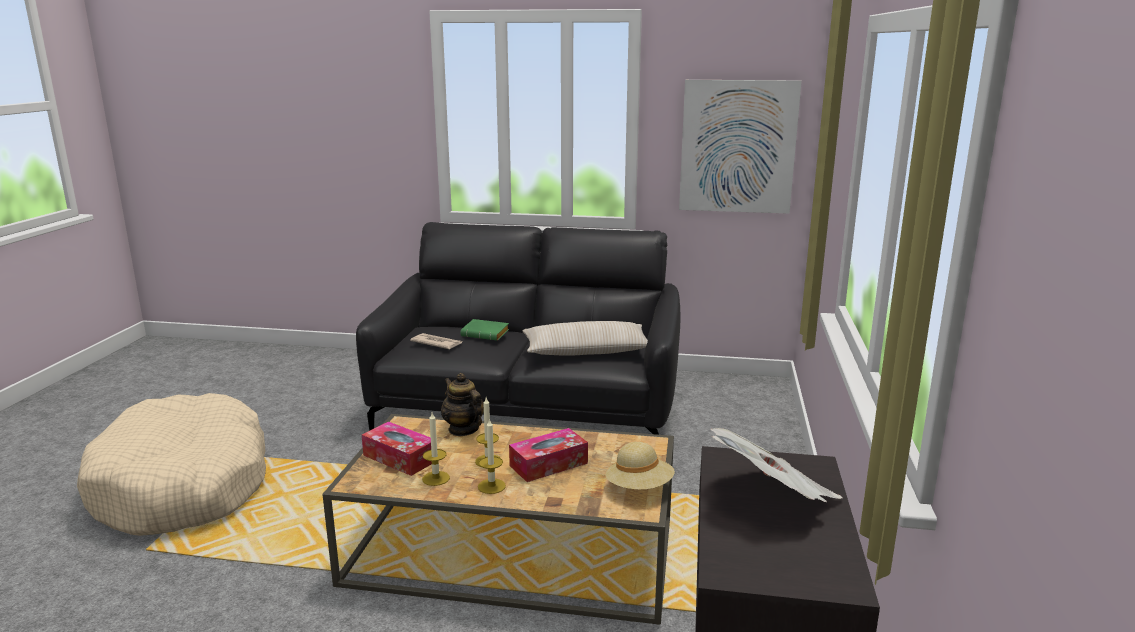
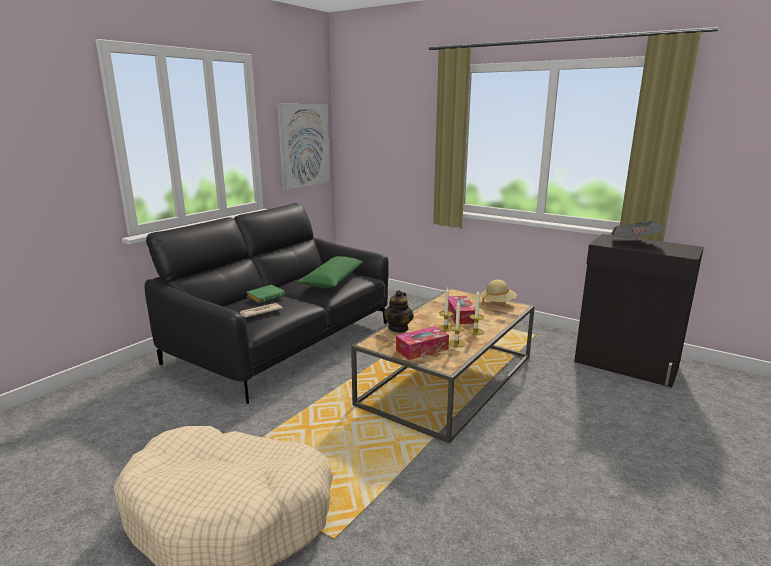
camera: 65 degrees left, 0 degrees up
(463, 429) = (398, 328): teapot -> teapot turned 60 degrees counterclockwise
(586, 351) = (333, 280): beige pillow -> green pillow

